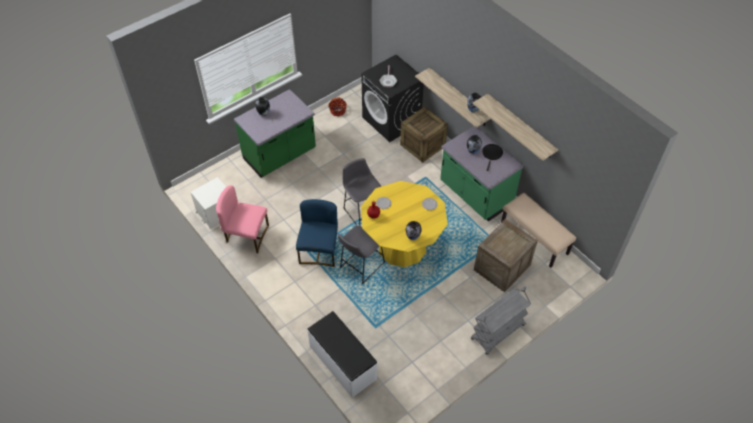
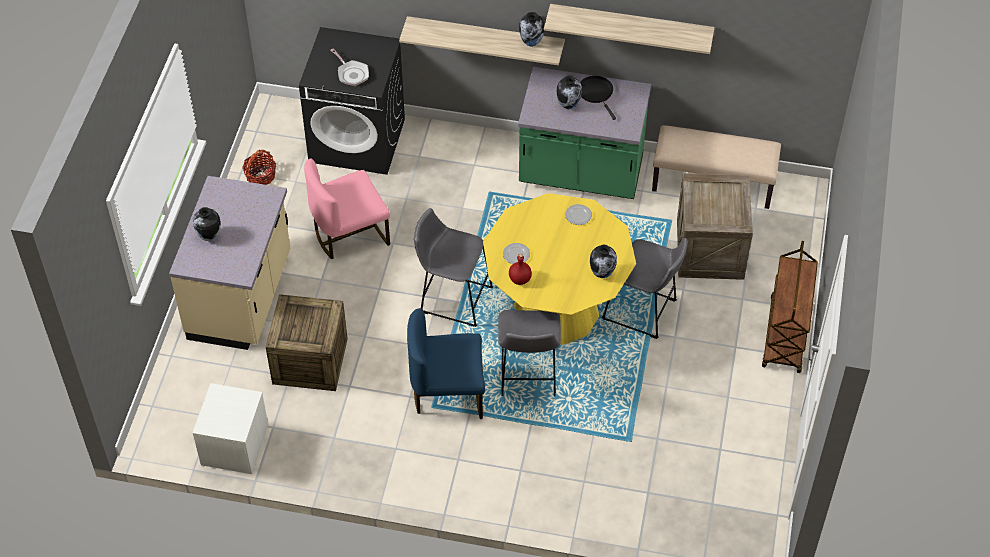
camera: 40 degrees left, 0 degrees up
(246, 235) = (319, 446): pink chair -> pink chair (350, 234)
(280, 155) = (241, 297): green counter -> beige counter
(319, 250) = (448, 393): blue chair -> blue chair turned 60 degrees counterclockwise
(342, 363) = (635, 517): white bench -> none
(422, 145) = (440, 149): crate -> crate (310, 361)
(440, 274) = (643, 312): none -> grey stool
(498, 332) = (785, 336): grey cart -> brown cart

